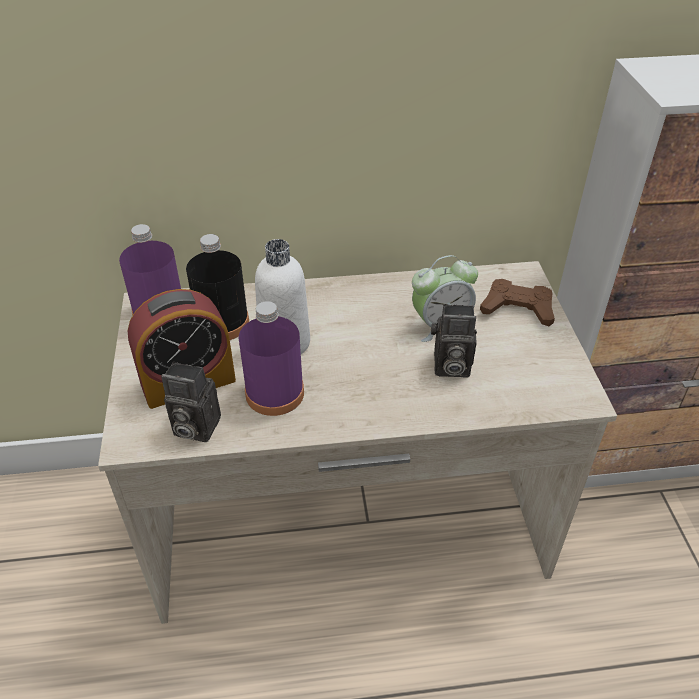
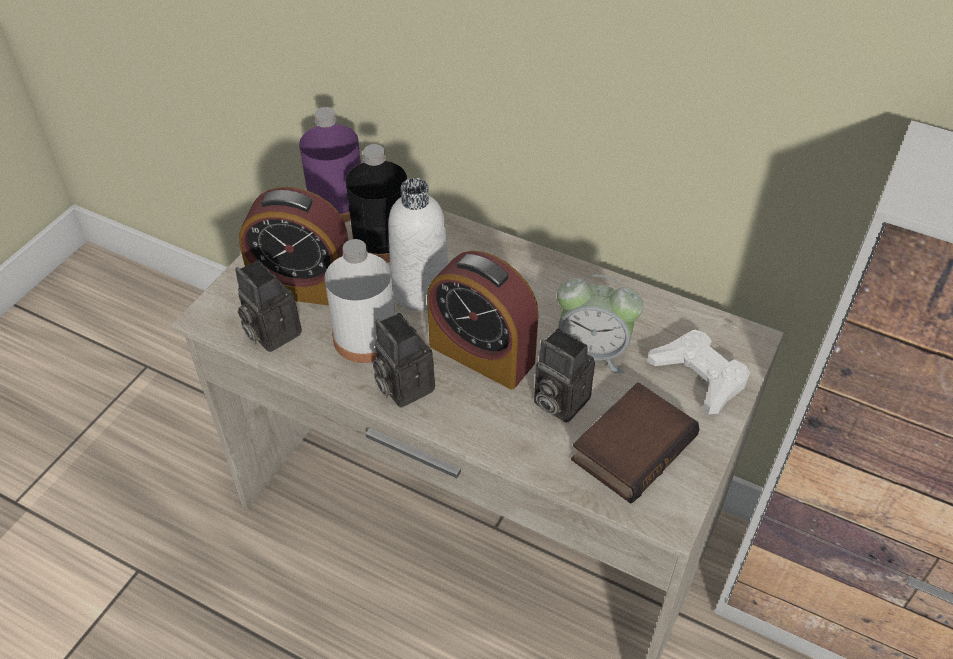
camera: 35 degrees right, 5 degrees up
(274, 393) = (366, 337): purple bottle -> white bottle
(334, 412) = (402, 385): none -> camera
(370, 362) = (482, 353): none -> alarm clock
(518, 308) = (699, 376): brown game controller -> white game controller
(521, 370) = (631, 446): none -> book

